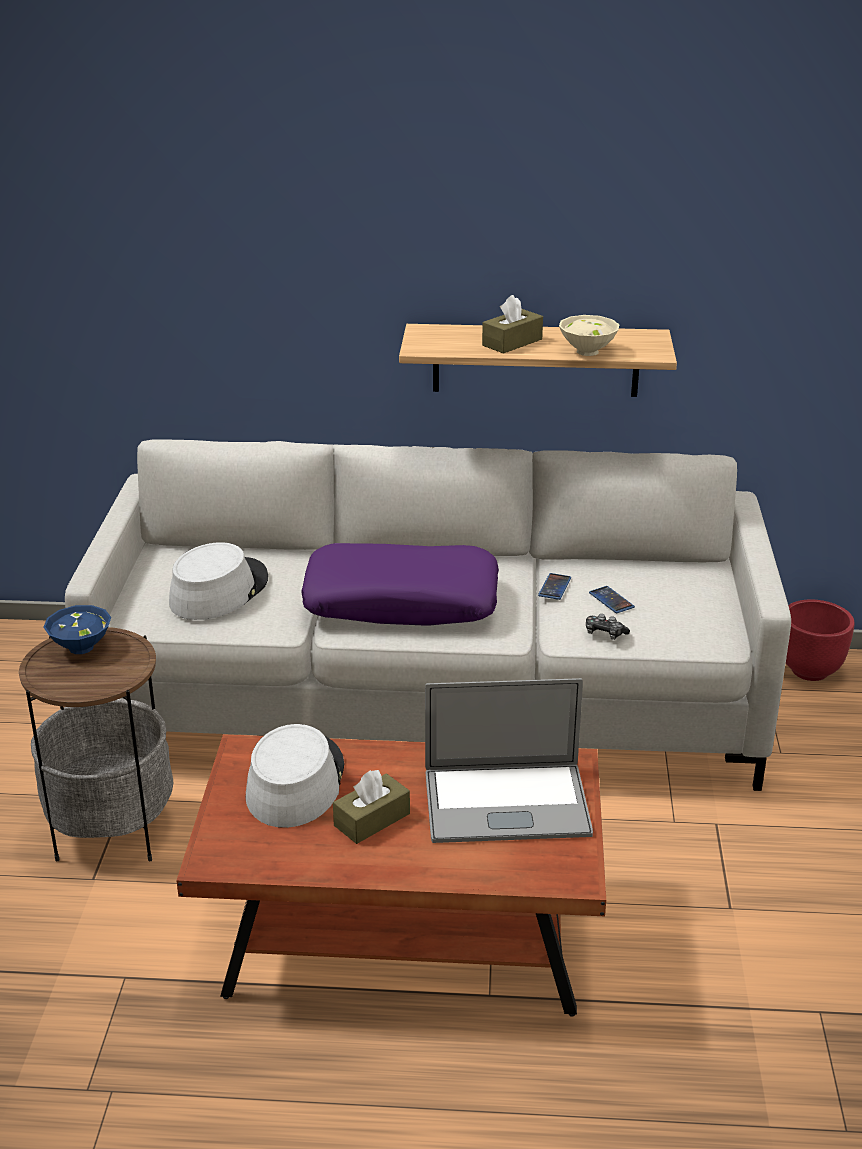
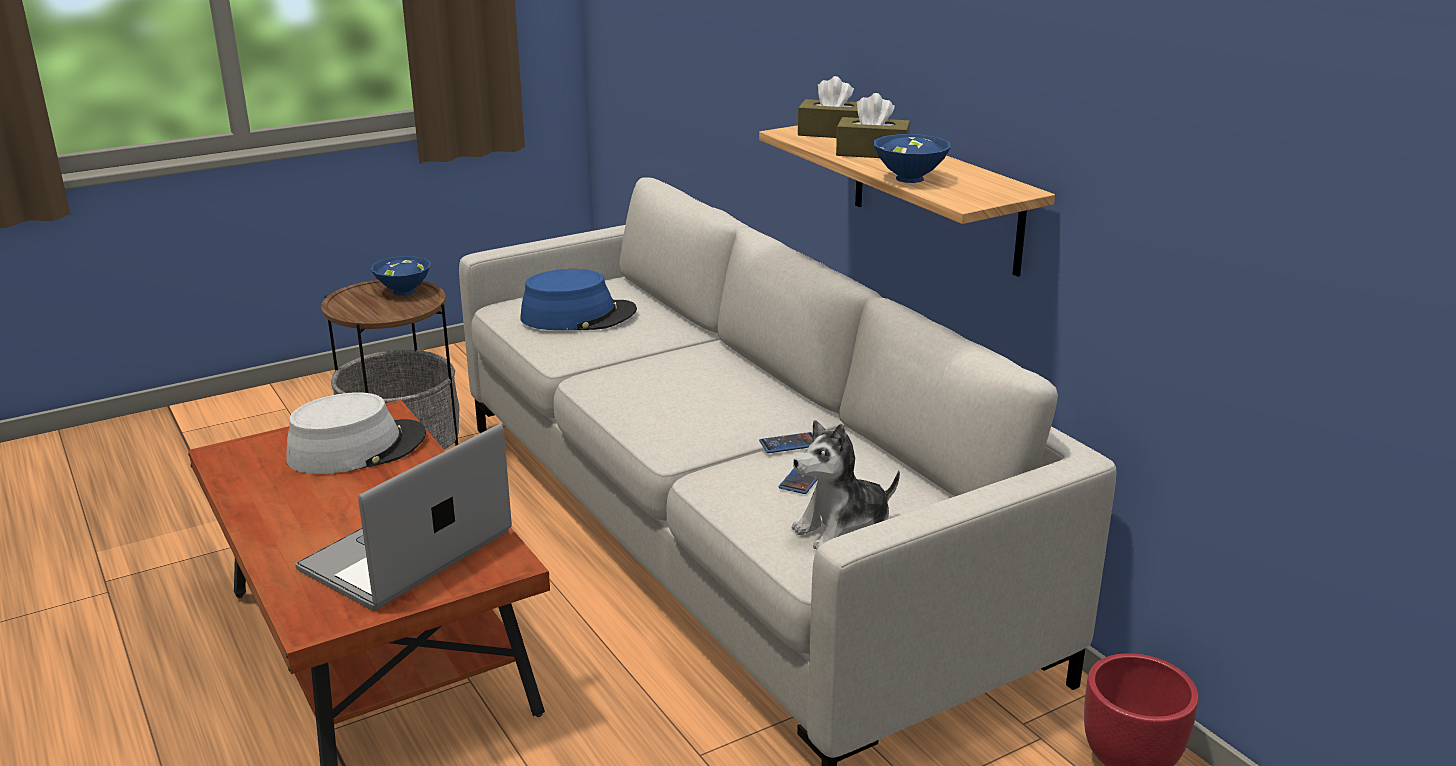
camera: 55 degrees right, 5 degrees down
(218, 590) = (578, 316): grey hat -> blue hat
(372, 820) = (328, 497): brown tissue box -> brown tissue box (832, 133)
(402, 601) = (661, 386): purple pillow -> none
(506, 803) = (407, 551): laptop -> laptop turned 75 degrees clockwise
(587, 351) = (911, 178): beige bowl -> blue bowl
(604, 633) = (732, 495): game controller -> none
(691, 613) = (843, 531): none -> plush toy

